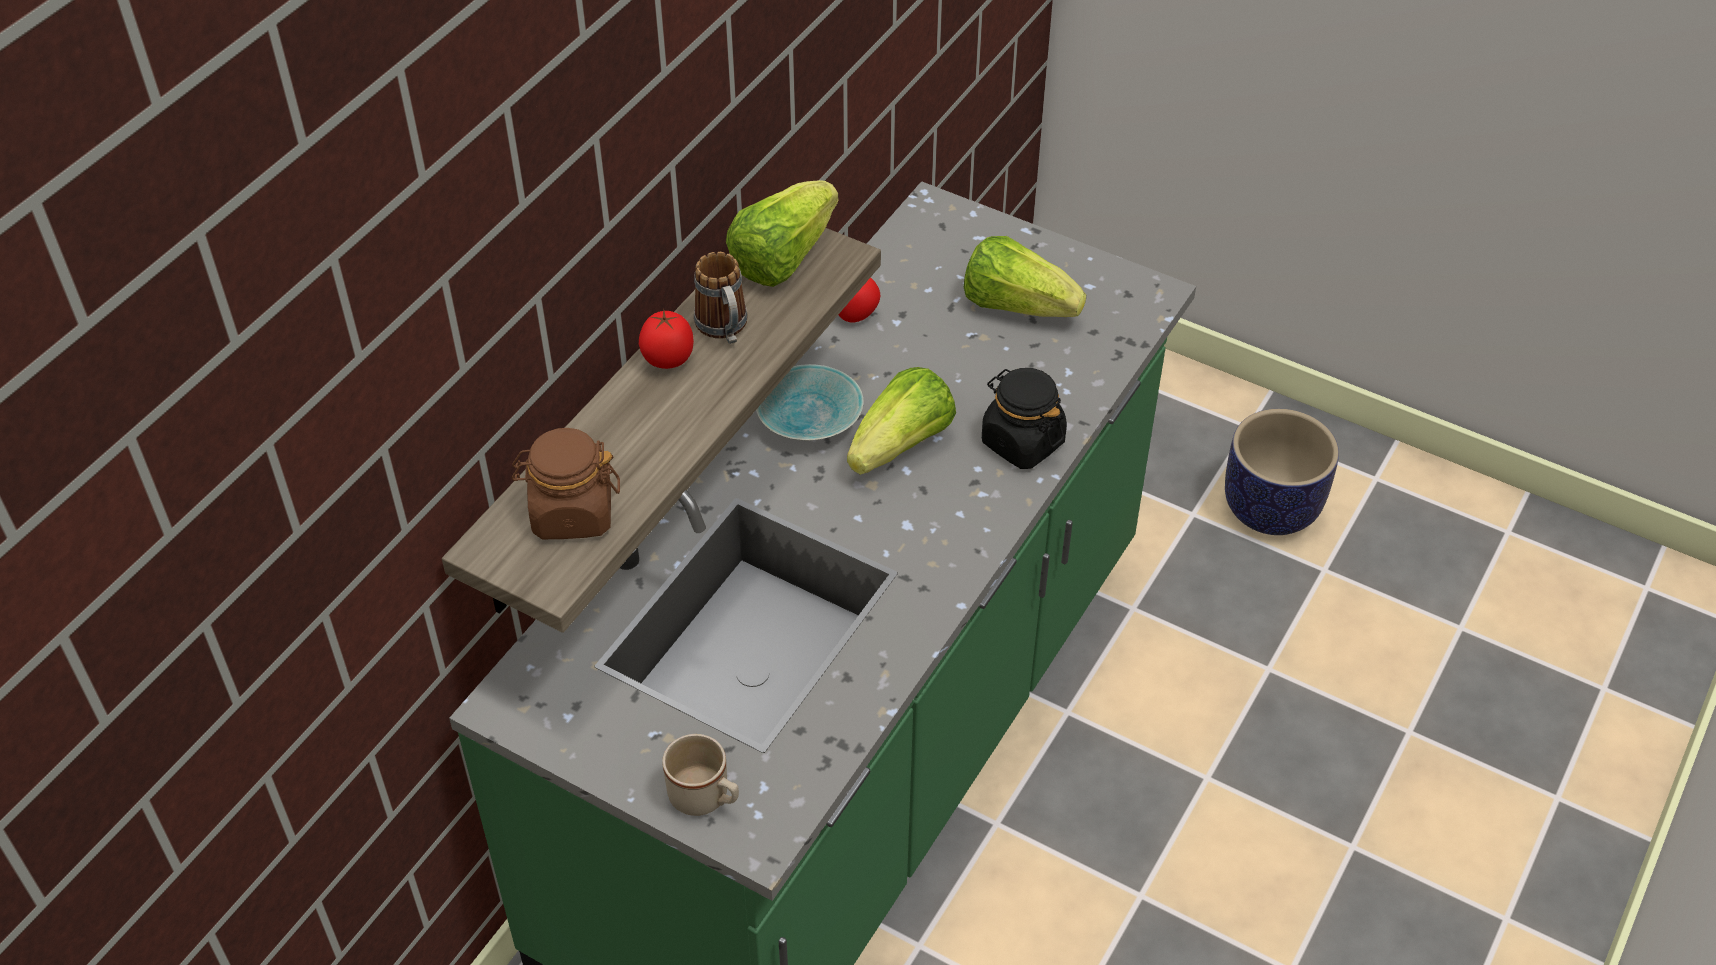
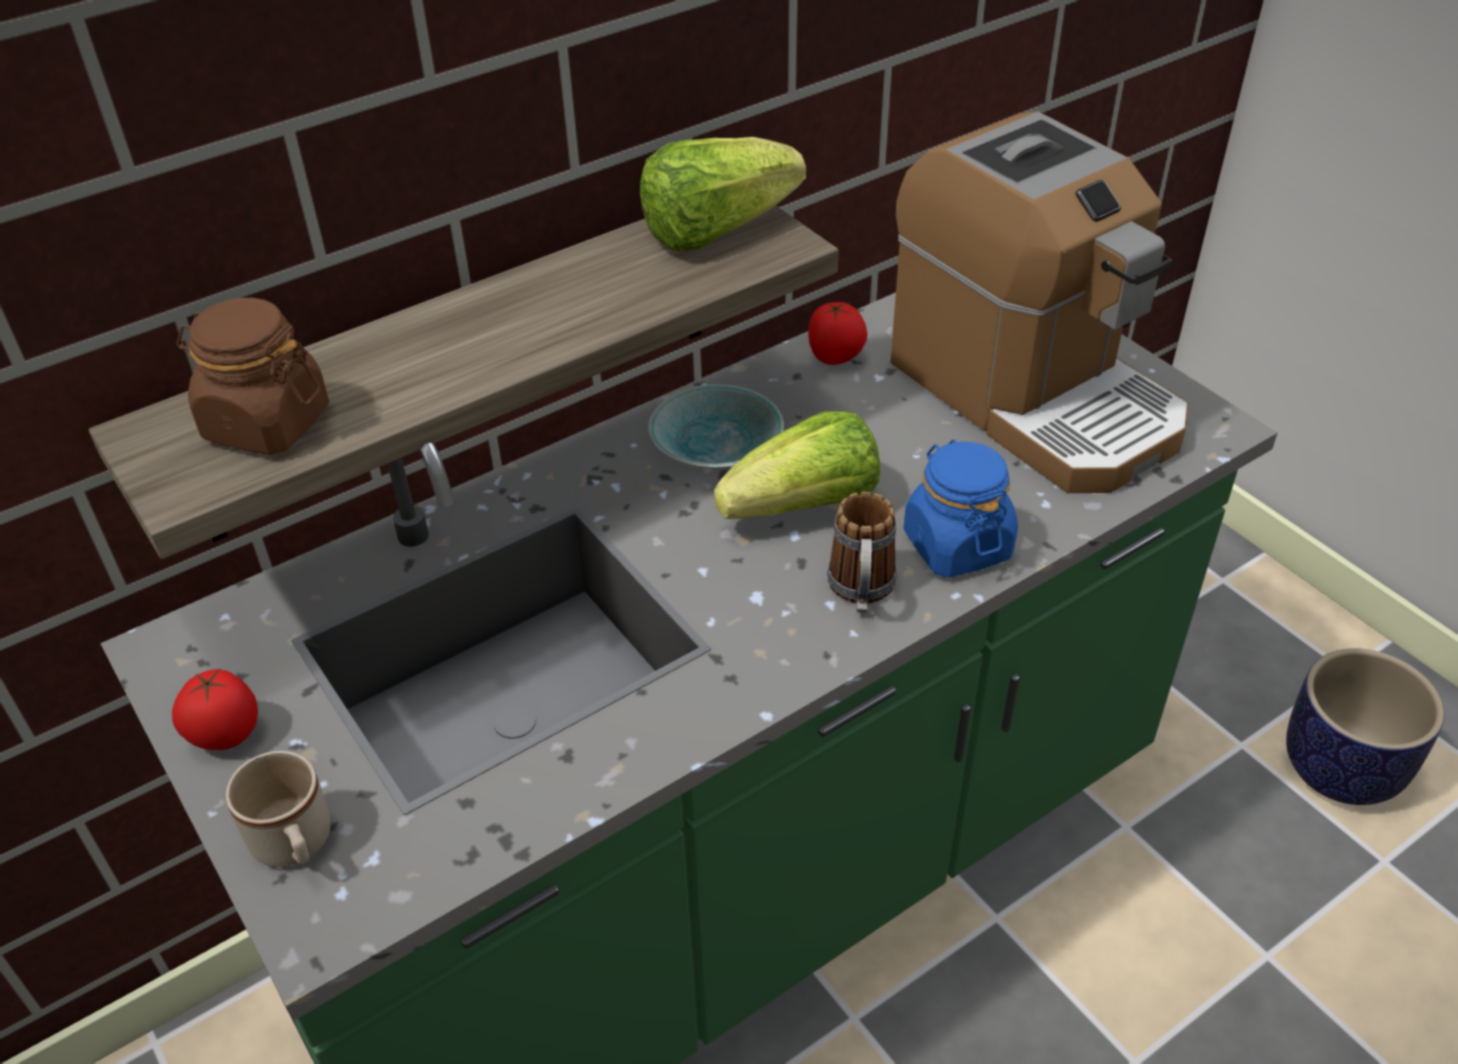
camera: 25 degrees right, 5 degrees down
(667, 360) = (505, 297): tomato -> tomato (225, 735)
(724, 330) = (594, 283): mug -> mug (861, 593)
(1017, 305) = (1033, 396): lettuce -> coffee machine
(1022, 442) = (956, 545): black jar -> blue jar

